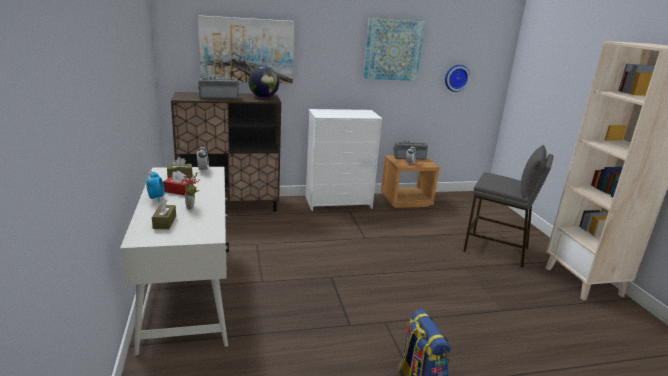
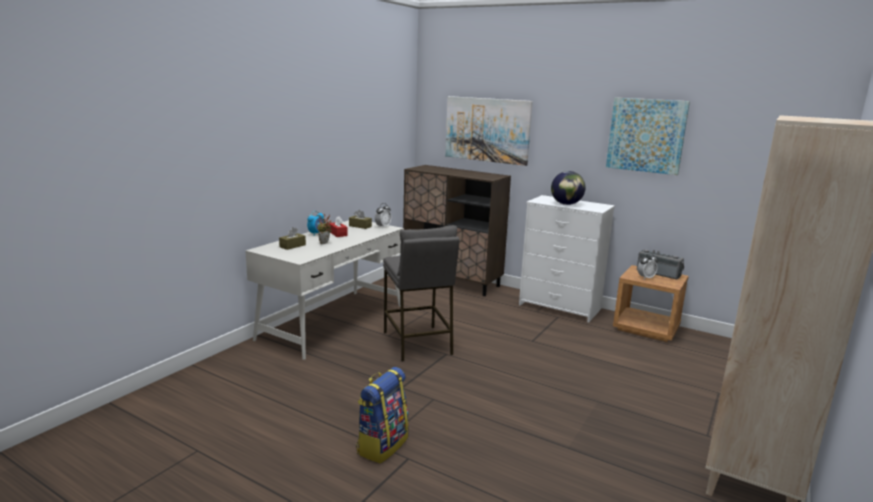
camera: 45 degrees right, 5 degrees down
(219, 97) = (448, 171): radio -> none
(264, 97) = (488, 176): globe -> globe (566, 204)
(456, 77) = (741, 177): wall clock -> none
(496, 249) = (678, 405): grey stool -> grey stool (417, 343)

